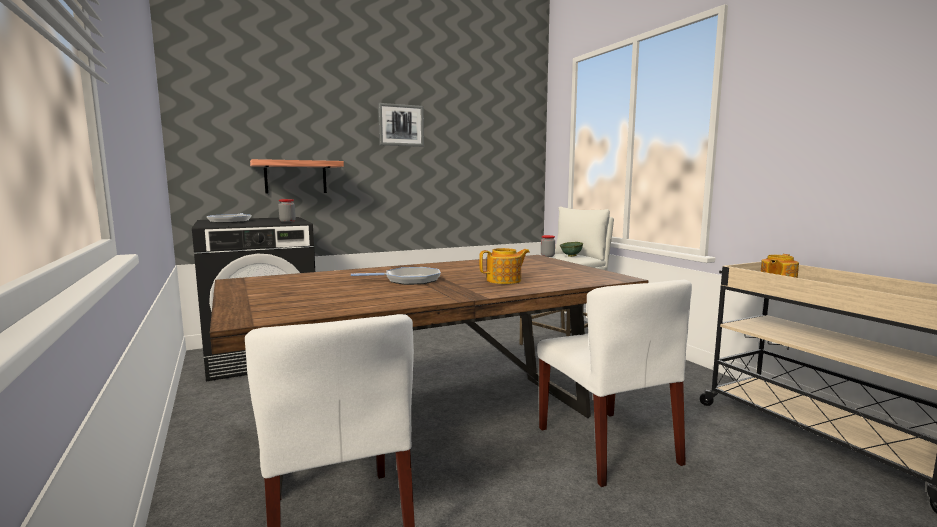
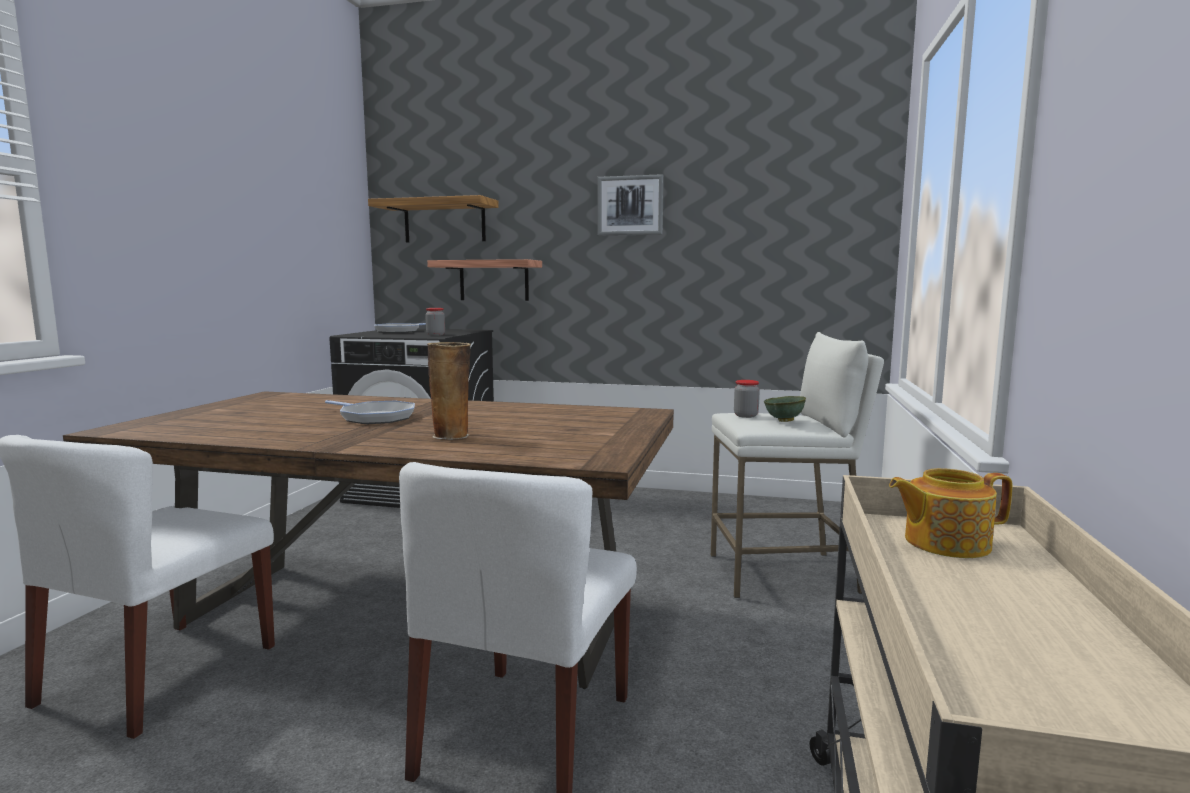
camera: 40 degrees right, 0 degrees up
(246, 126) = (444, 222): none -> shelf
(505, 280) = (452, 435): teapot -> vase

